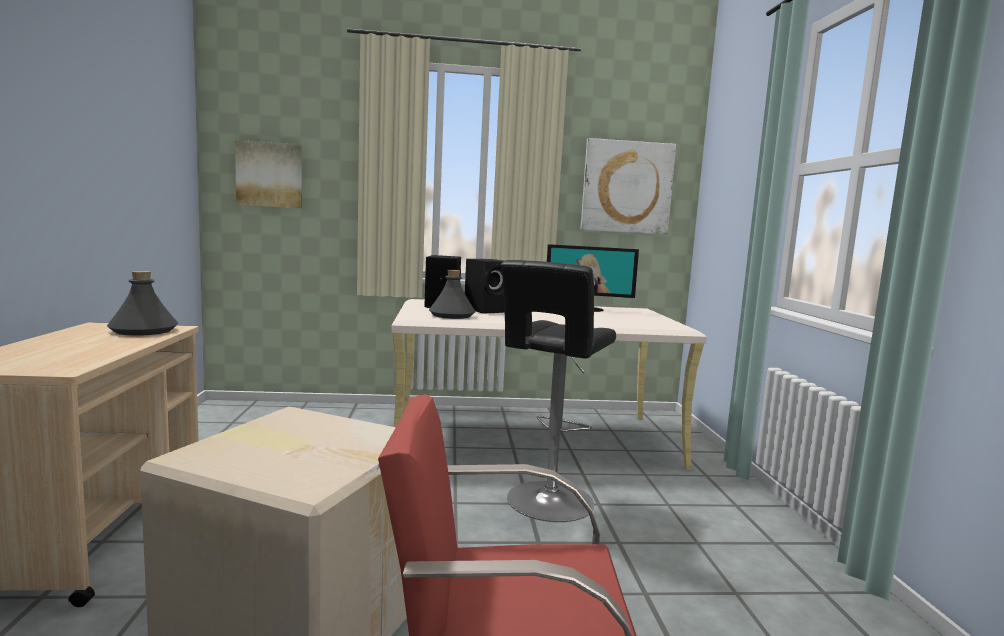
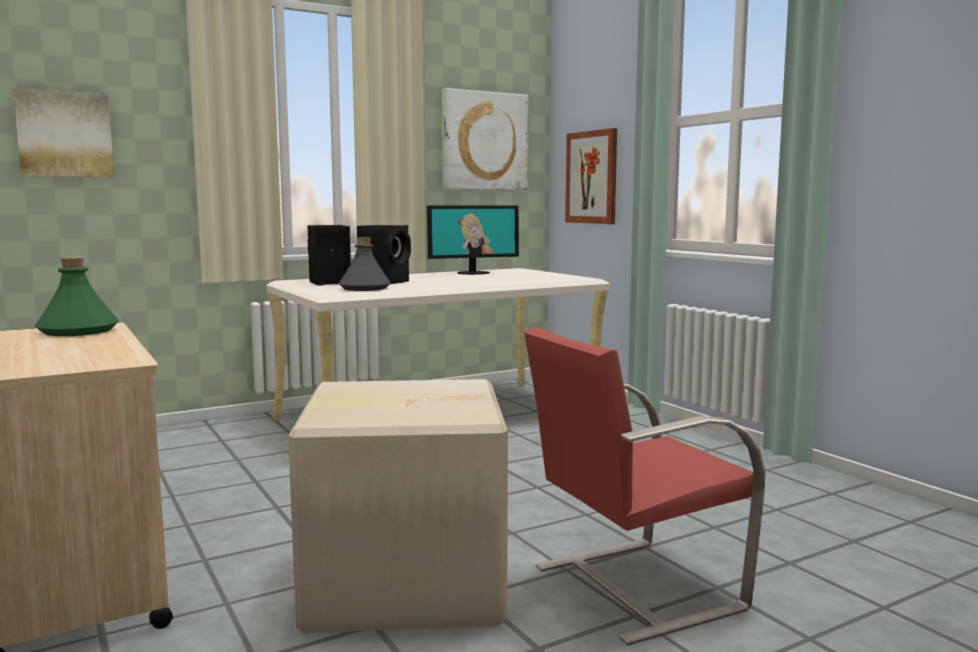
camera: 25 degrees left, 0 degrees up
(144, 331) = (79, 331): grey bottle -> green bottle
(548, 503) = (514, 461): black stool -> none
(725, 226) = (592, 177): none -> picture

